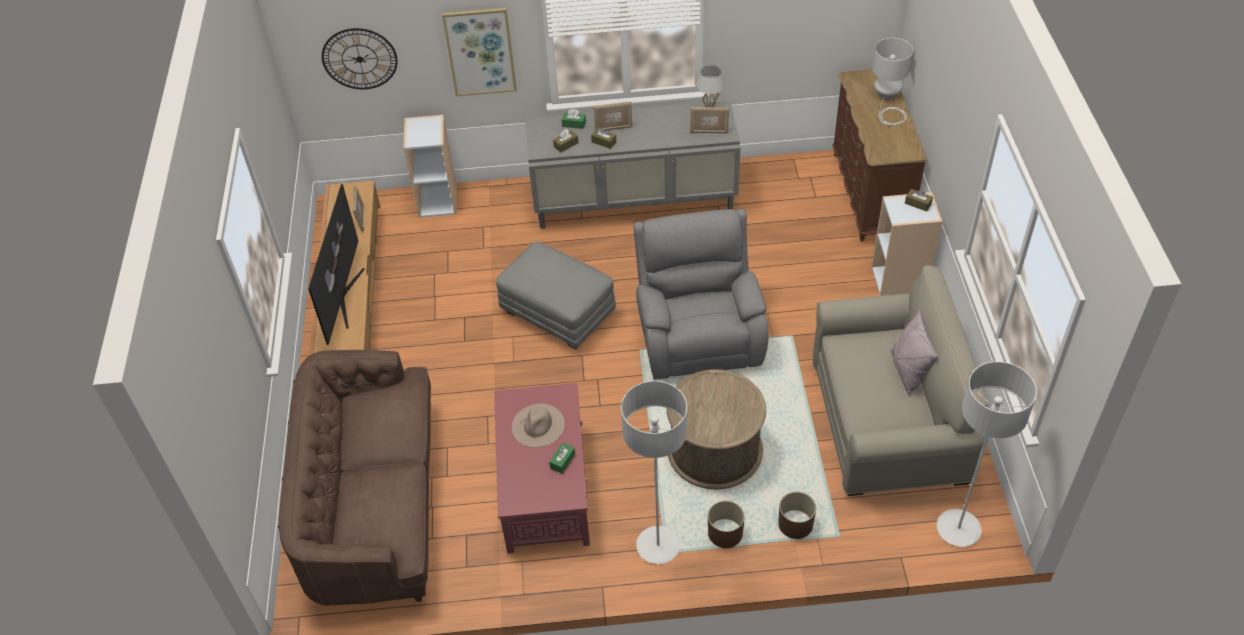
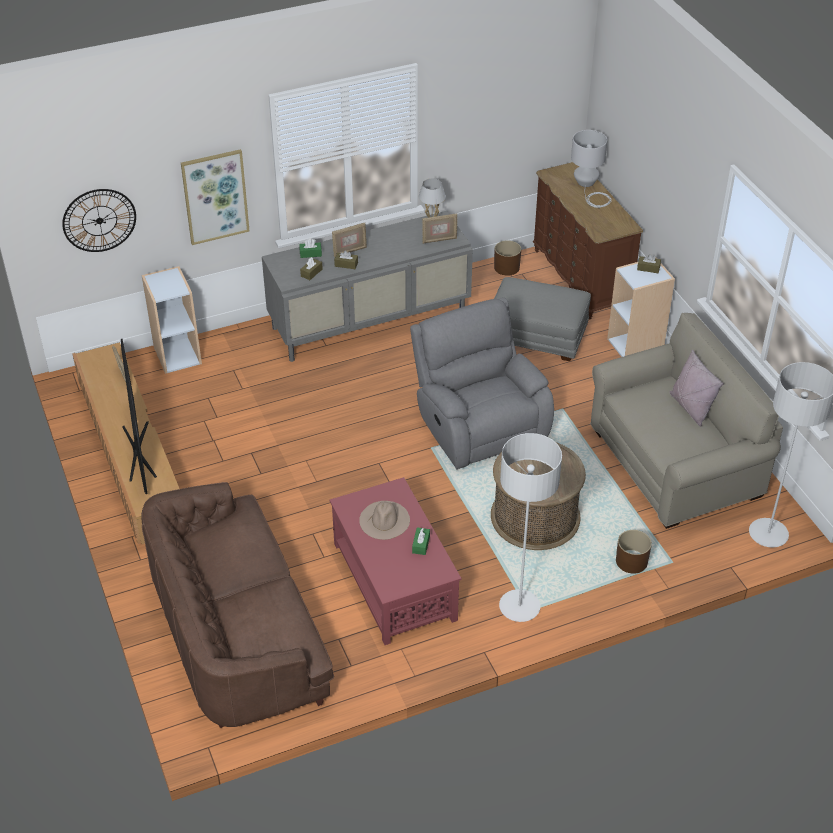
camera: 20 degrees left, 5 degrees down
(558, 313) = (340, 432): grey ottoman -> grey ottoman (537, 337)
(725, 533) = (574, 583): brown planter -> brown planter (506, 268)

